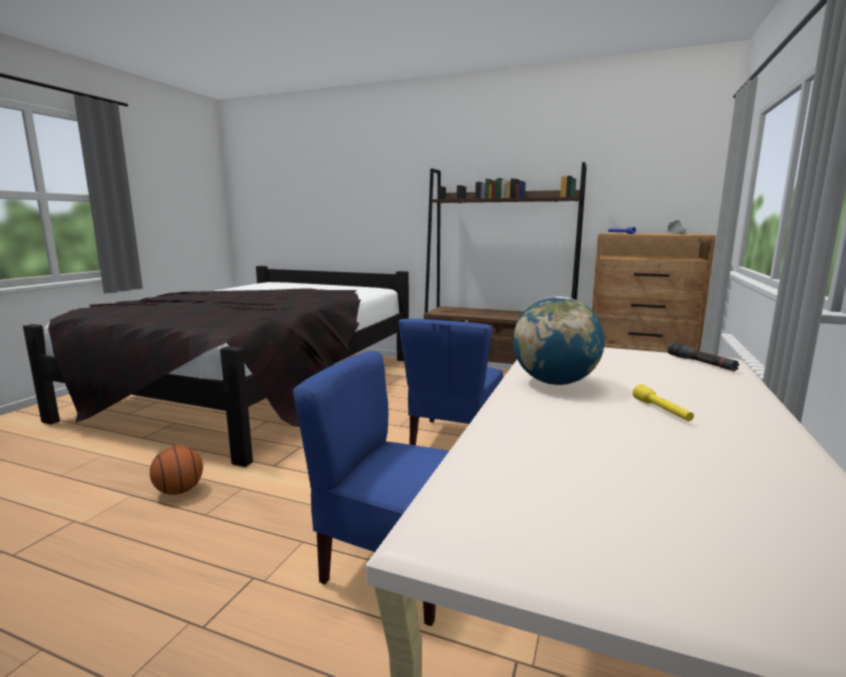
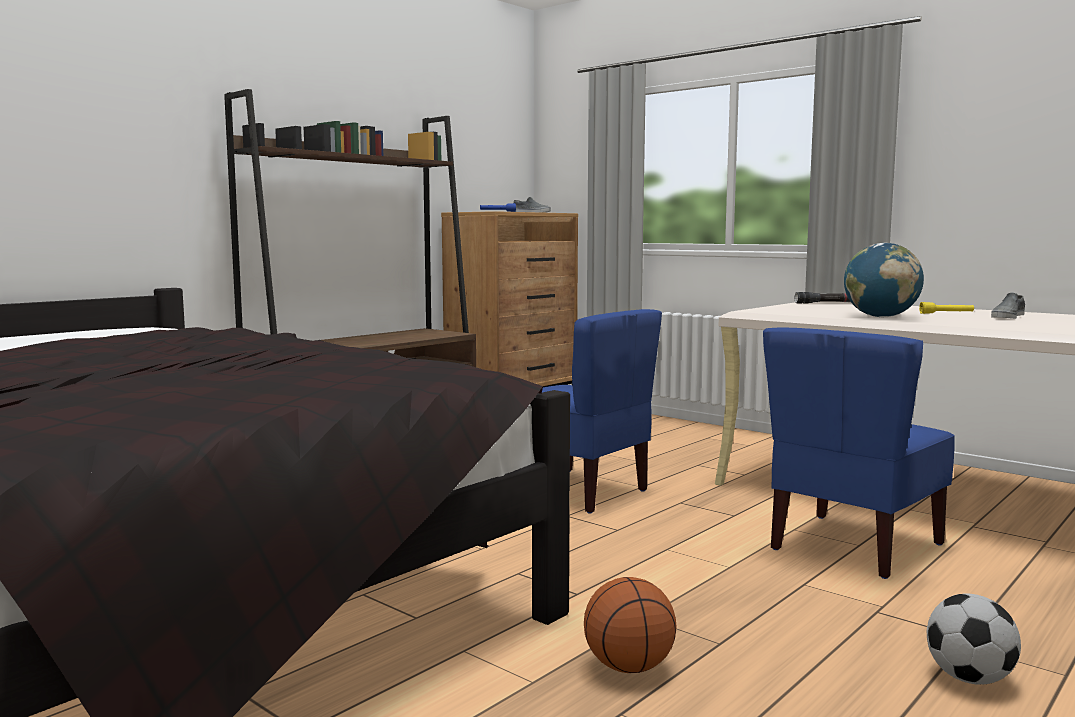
camera: 70 degrees left, 5 degrees down
(131, 622) = (970, 679): none -> football
(680, 444) = (1007, 317): none -> grey shoe

